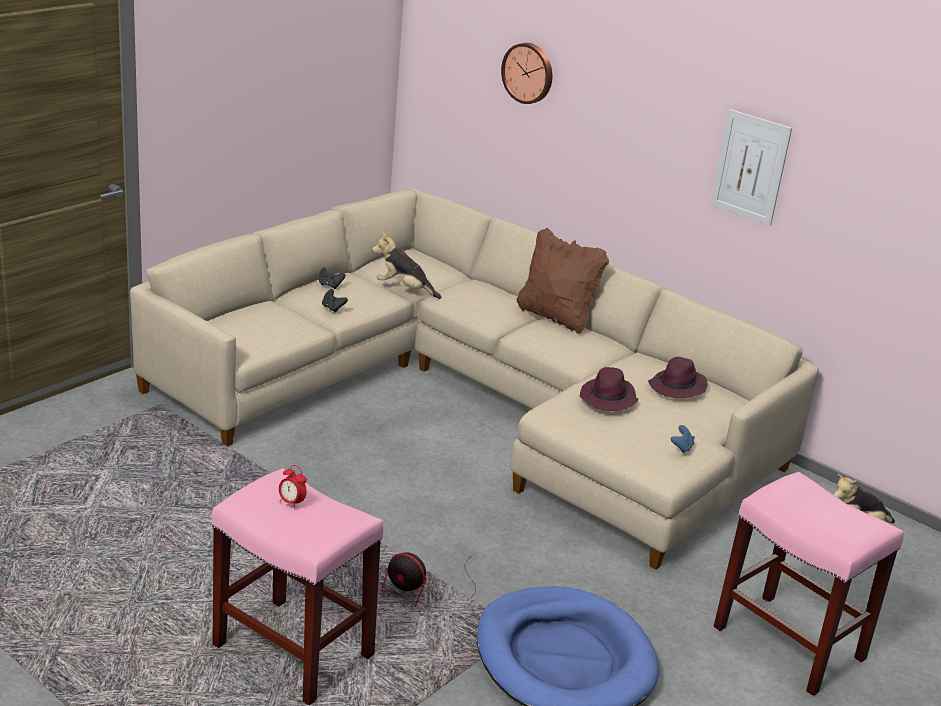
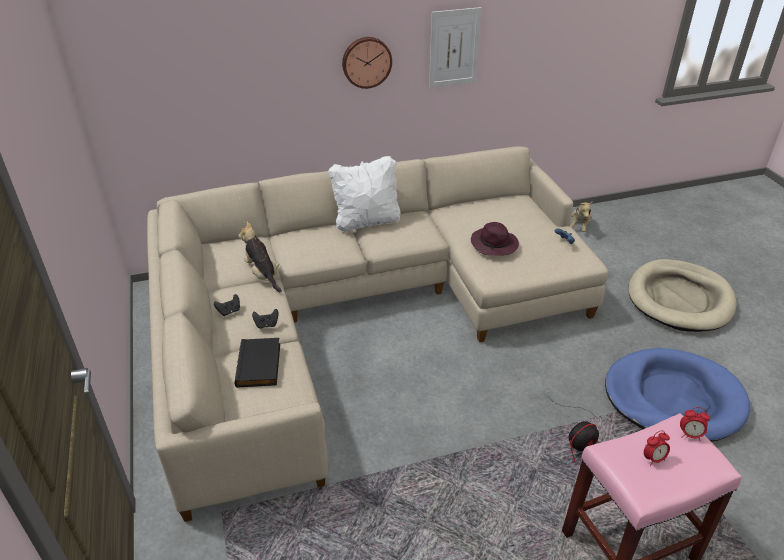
camera: 55 degrees left, 10 degrees up
(277, 319) = (260, 365): none -> black book
(343, 521) = (690, 435): none -> alarm clock
(404, 289) = (263, 275): plush toy -> plush toy turned 90 degrees clockwise
(528, 73) = (238, 52): wall clock -> wall clock (366, 62)
(556, 318) = (366, 222): brown pillow -> white pillow
(677, 388) = (496, 213): purple hat -> none
(790, 644) = (679, 299): pink stool -> beige dog bed

